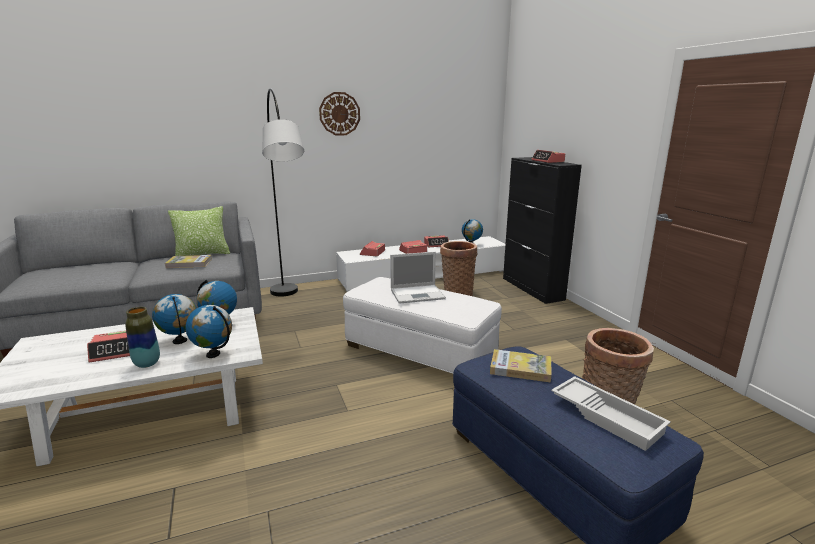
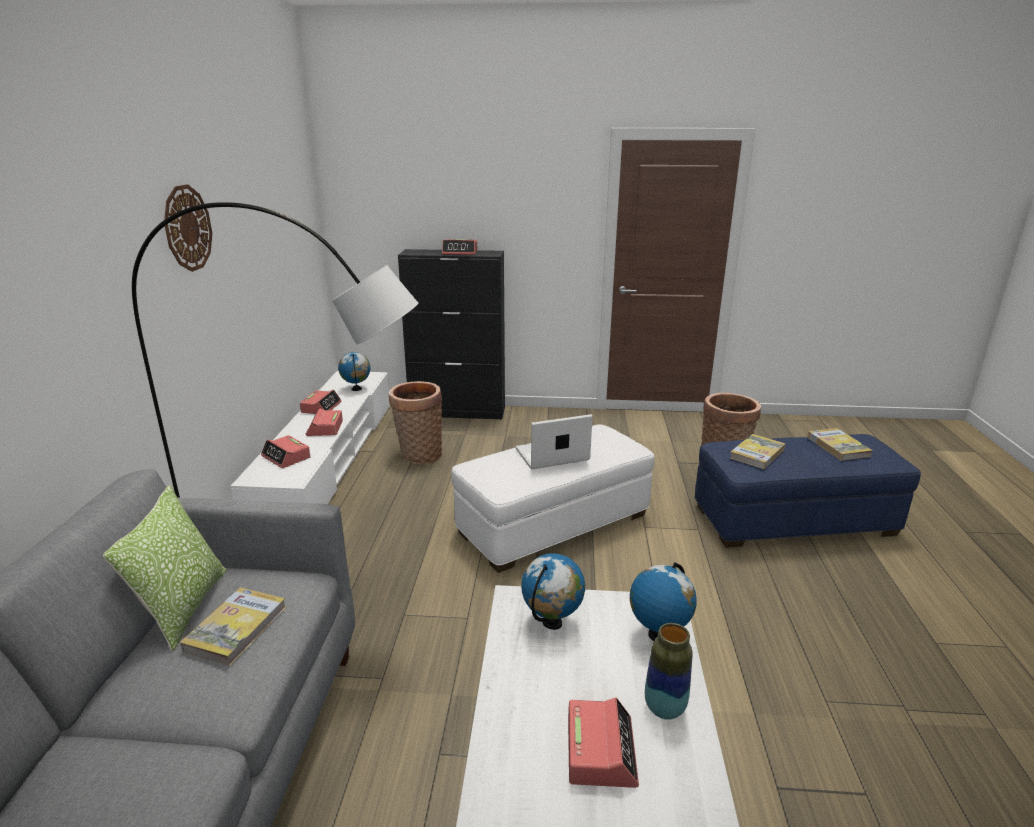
camera: 65 degrees left, 5 degrees up
(180, 341) = (594, 670): globe -> none
(418, 294) = (550, 455): laptop -> laptop turned 120 degrees counterclockwise
(607, 416) = (838, 446): white tray -> book

